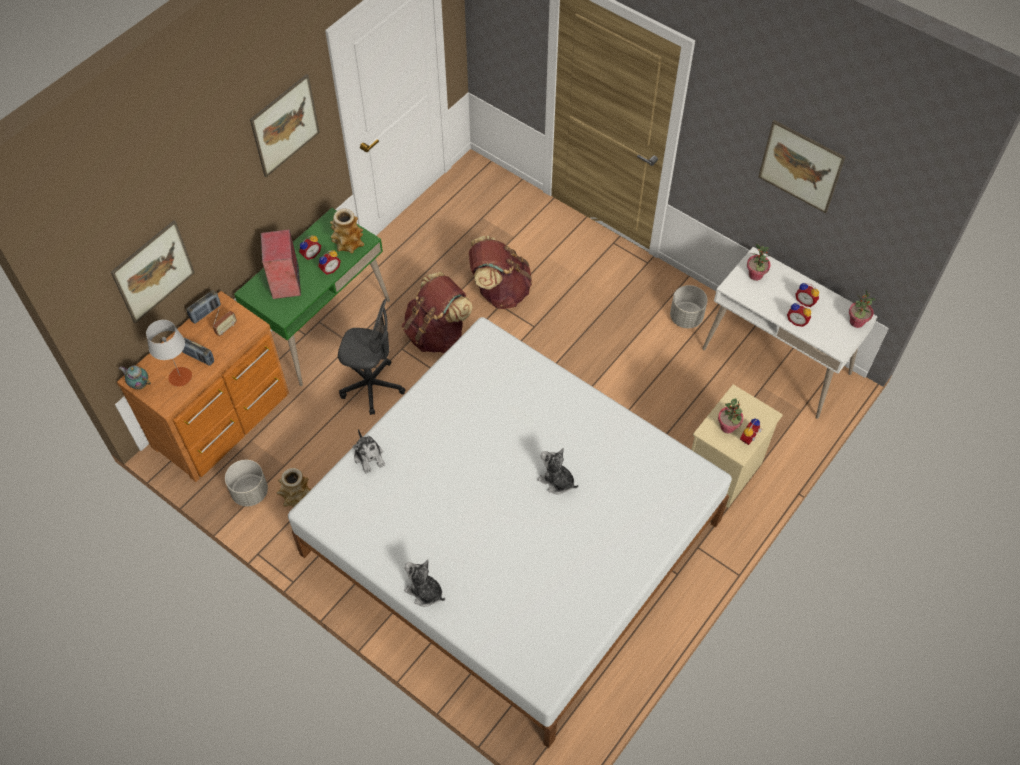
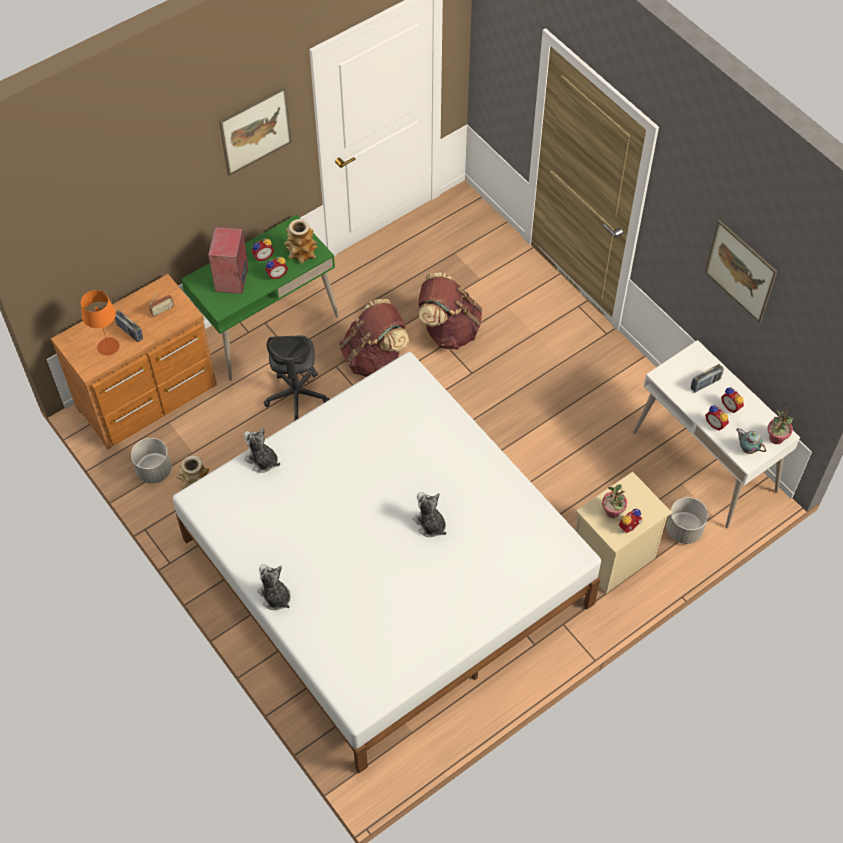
camera: 15 degrees right, 0 degrees up
(139, 384) = (70, 345): teapot -> teapot (747, 448)
(153, 271) = (102, 244): picture -> none
(180, 376) = (108, 346): grey table lamp -> orange table lamp
(206, 313) = (148, 291): radio -> radio (705, 384)
(369, 457) = (262, 460): plush toy -> plush toy turned 135 degrees clockwise
(372, 387) = (297, 397): grey office chair -> grey office chair turned 60 degrees clockwise
(686, 317) = (627, 397): grey planter -> grey planter (684, 530)
(755, 275) = (690, 369): potted plant -> none

